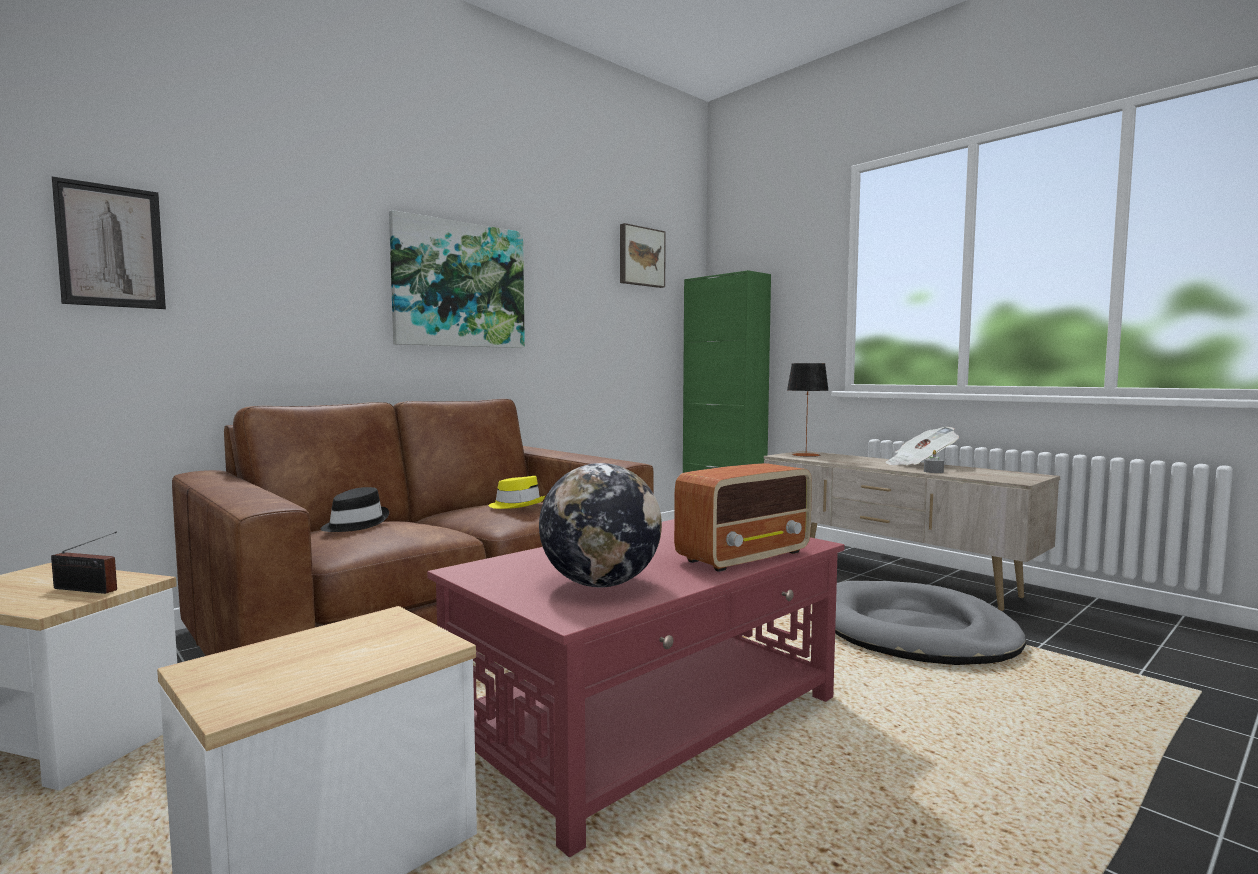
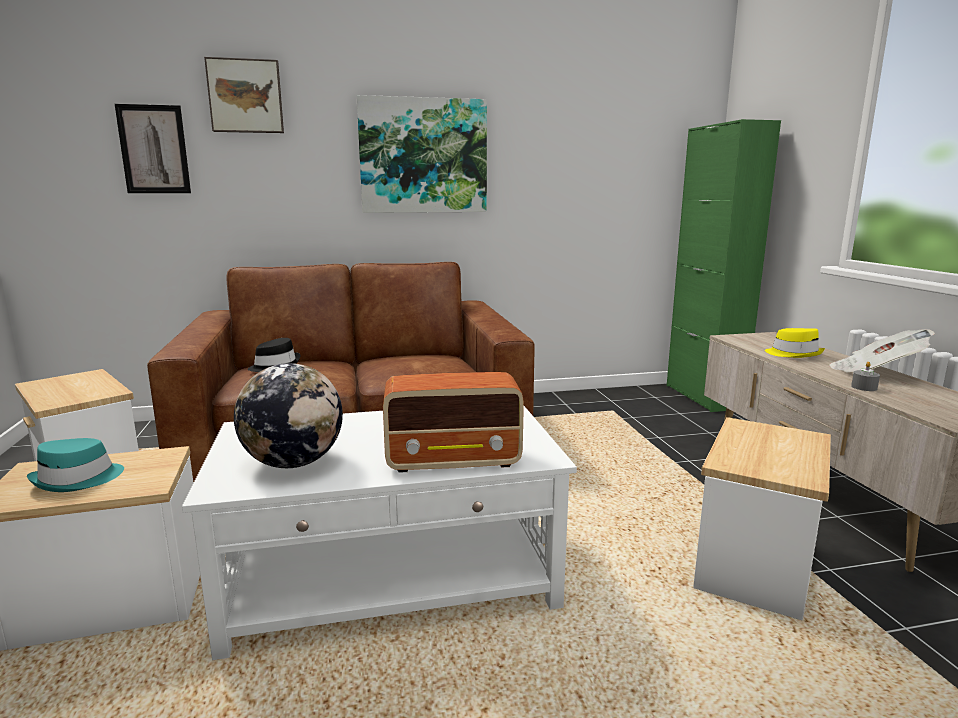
camera: 30 degrees right, 10 degrees up
(87, 590) = (82, 394): radio -> none
(314, 660) = (78, 479): none -> turquoise hat
(517, 505) = (410, 363): yellow hat -> yellow hat (794, 354)
(640, 257) = (632, 108): picture -> picture (246, 96)
(652, 721) = (392, 577): red coffee table -> white coffee table
(806, 455) = (760, 340): table lamp -> none
(913, 631) = (752, 564): grey dog bed -> side table

